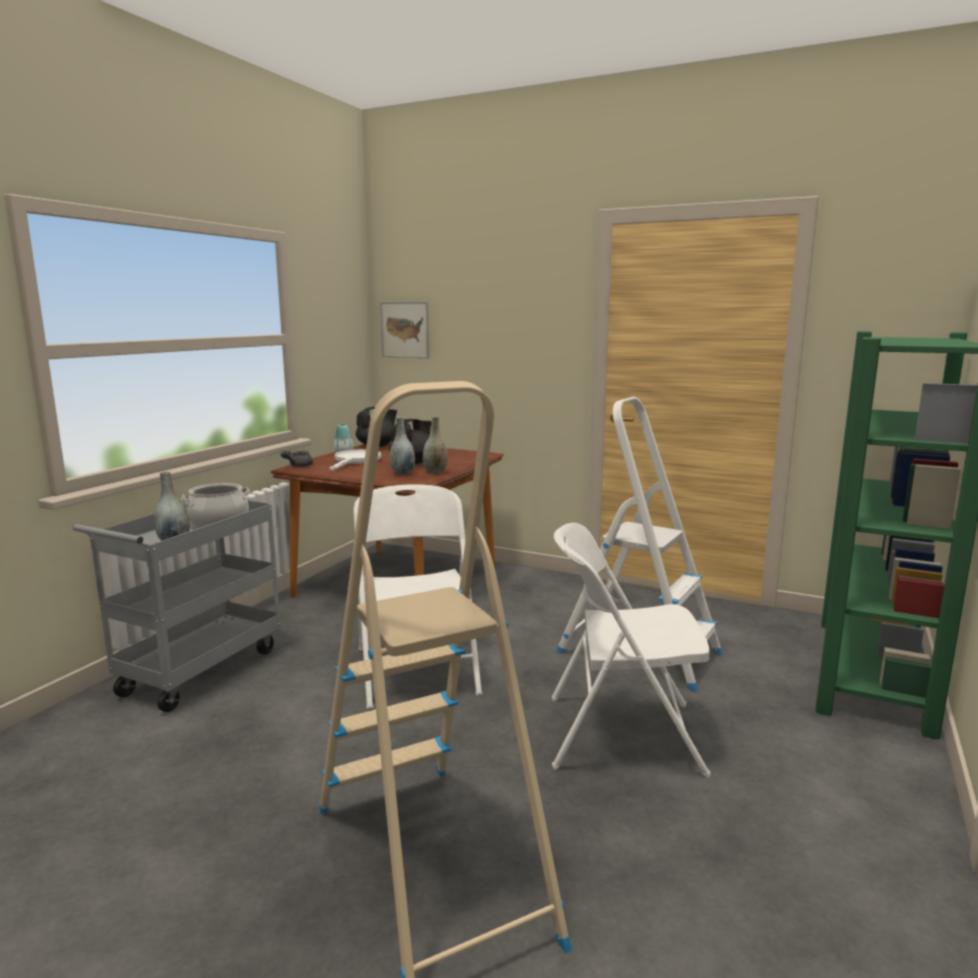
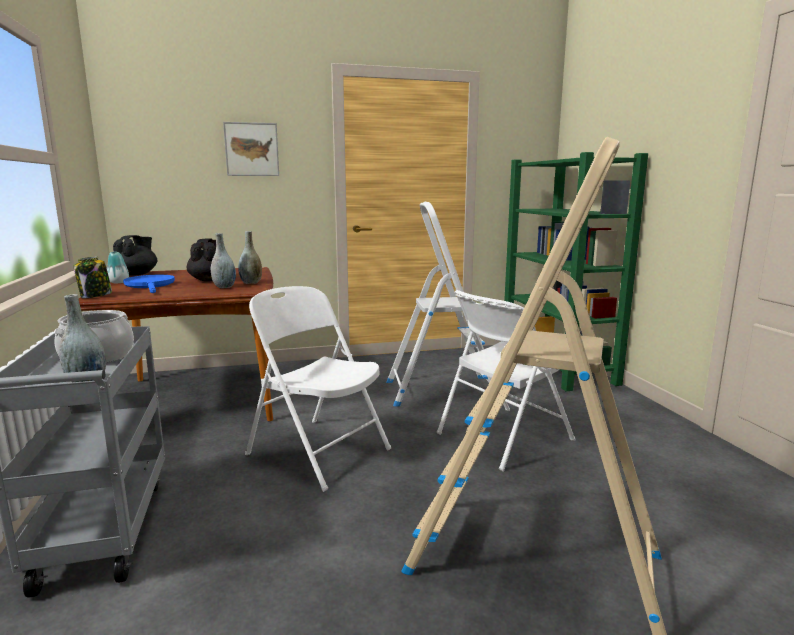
camera: 40 degrees left, 0 degrees up
(297, 466) = (96, 296): grey teapot -> jar
(355, 461) = (150, 285): white frying pan -> blue frying pan
(405, 329) = (143, 160): picture -> picture (251, 149)

